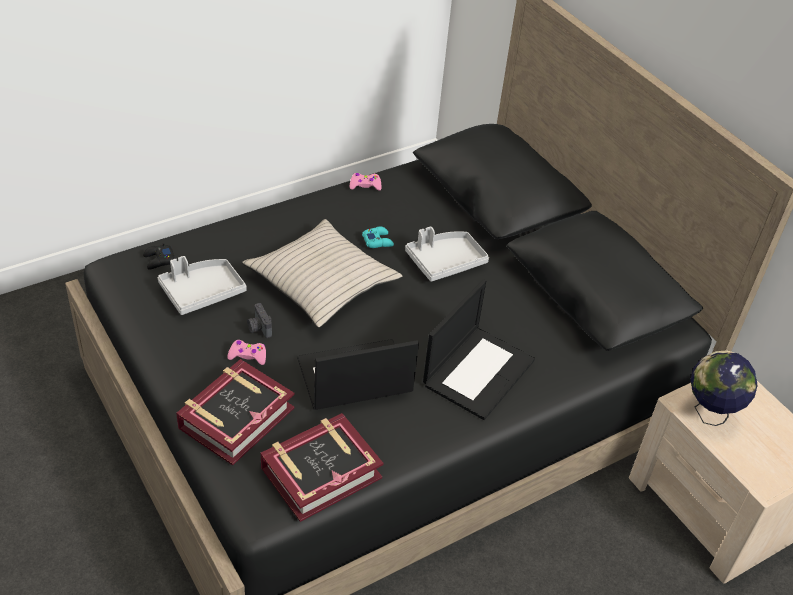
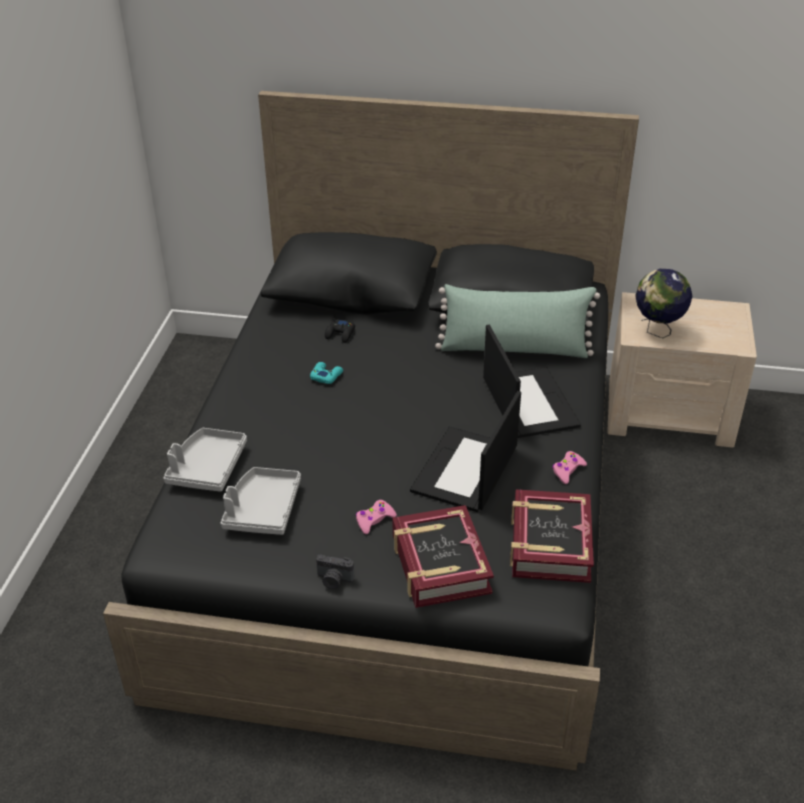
camera: 45 degrees left, 5 degrees down
(159, 260) = (186, 517): black game controller -> black game controller (340, 334)
(258, 328) = (349, 497): camera -> camera (334, 580)
(321, 282) = (337, 432): beige pillow -> none
(365, 185) = (250, 347): pink game controller -> pink game controller (567, 471)
(445, 261) = (393, 355): grey tray -> grey tray (207, 468)
(537, 327) = (514, 349): none -> green pillow

